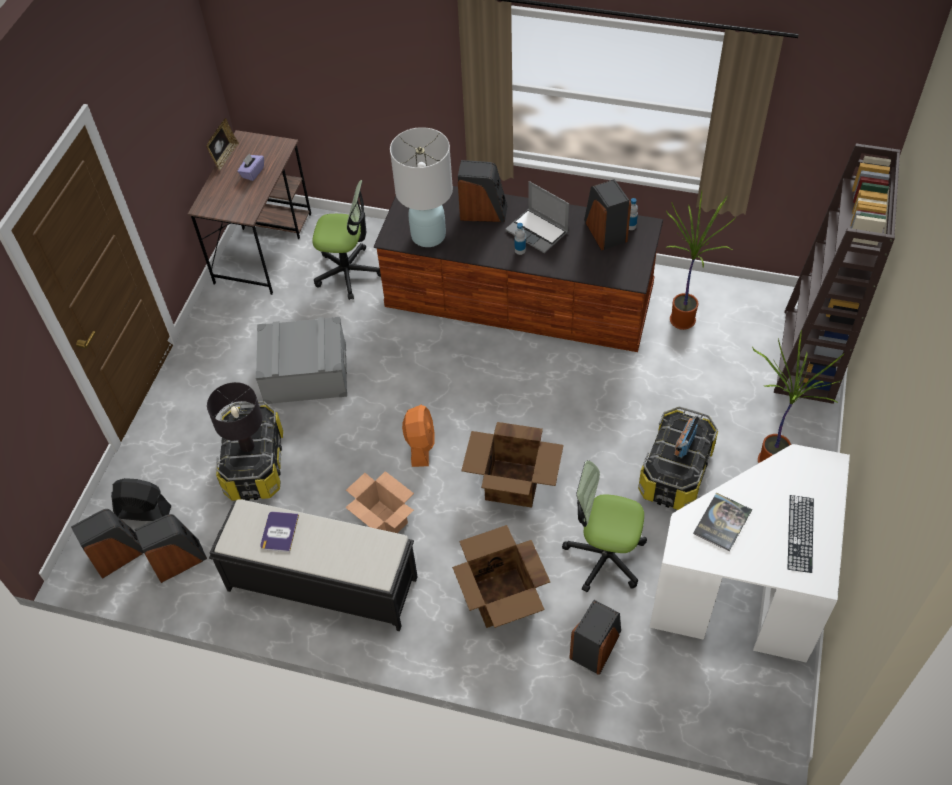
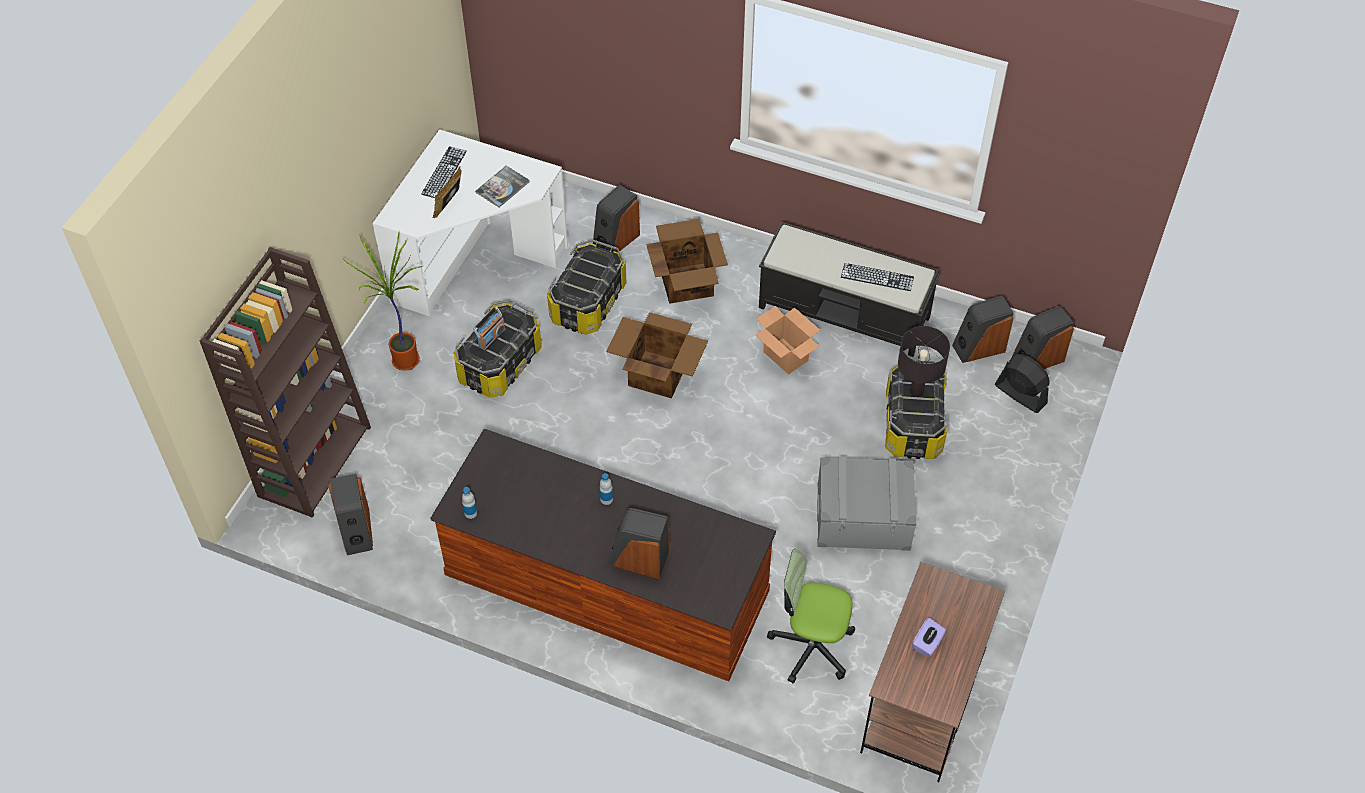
camera: 175 degrees left, 0 degrees up
(143, 512) = (1020, 394): black fan -> black fan turned 150 degrees counterclockwise
(225, 156) = (967, 678): picture frame -> picture frame (449, 205)
(279, 532) = (877, 277): book -> keyboard
(420, 445) = (743, 422): orange fan -> none
(428, 235) = (709, 535): white table lamp -> none
(538, 231) = (580, 521): laptop -> none
(604, 231) = (503, 510): speaker -> speaker (356, 531)
(605, 556) = (588, 303): office chair -> storage box
(684, 320) = (428, 522): potted plant -> none

